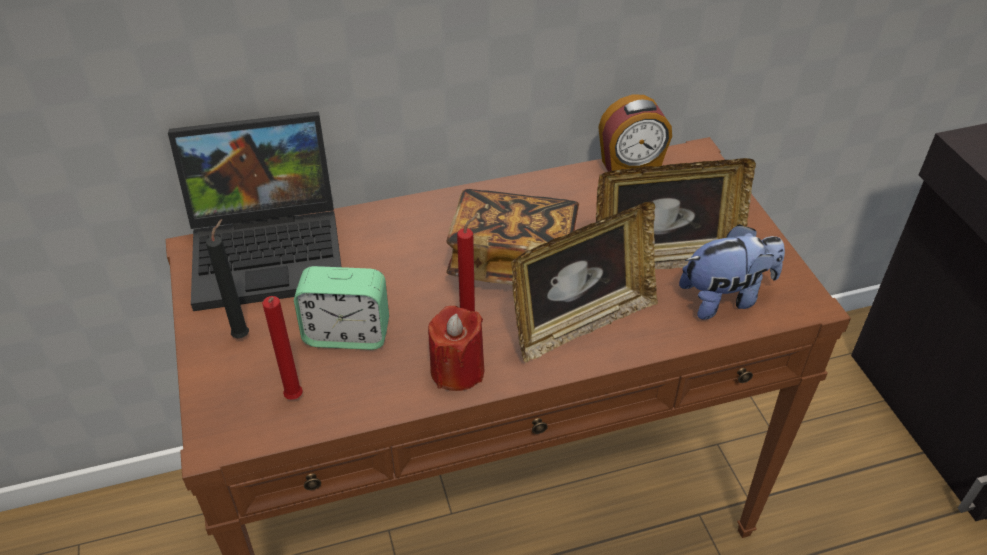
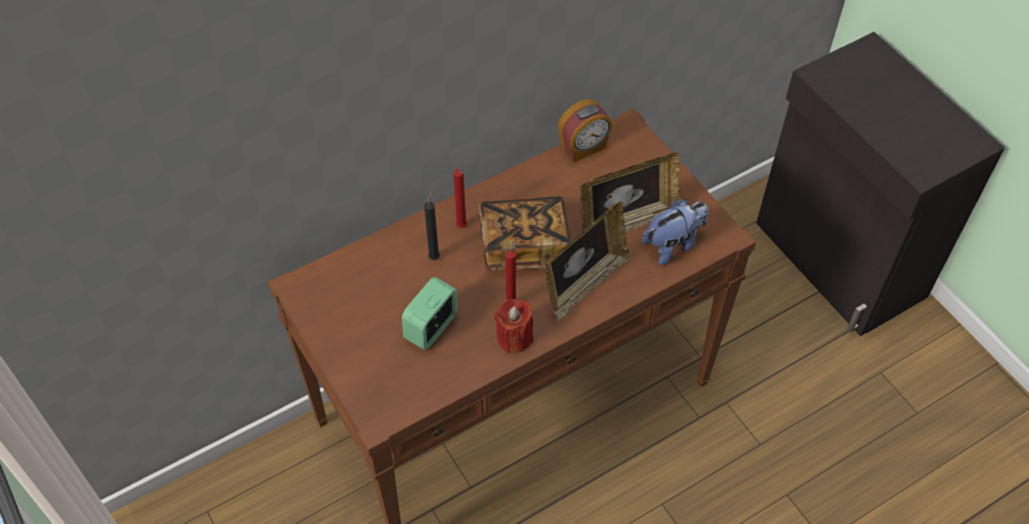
camera: 15 degrees left, 10 degrees up
(243, 335) = (361, 344): black candle -> black candle (435, 257)
(271, 249) = (350, 273): laptop -> none
(294, 399) = (416, 382): red candle -> red candle (462, 228)
(347, 334) = (431, 327): alarm clock -> alarm clock turned 135 degrees clockwise

